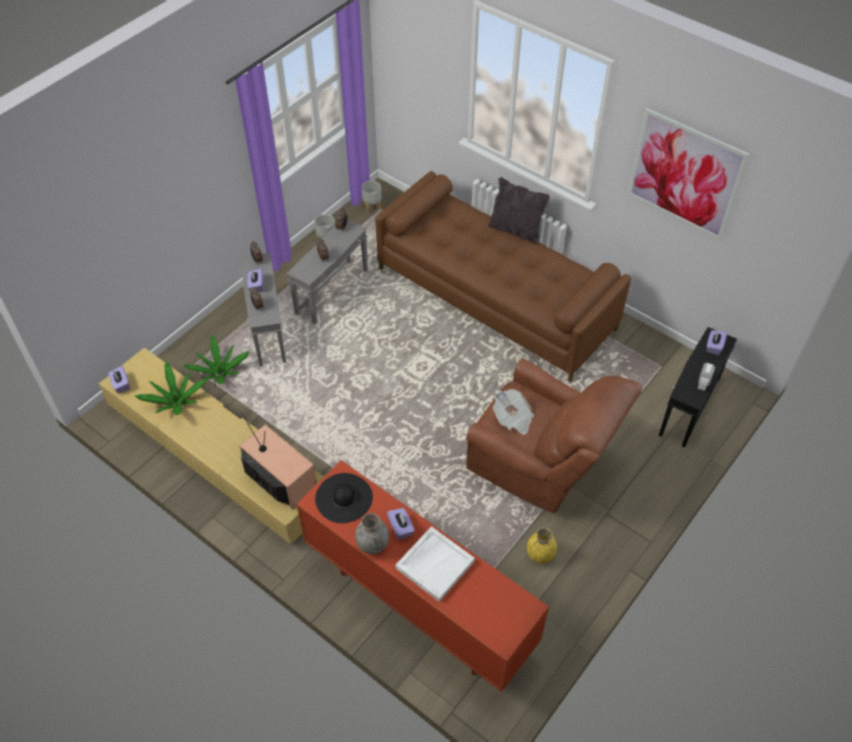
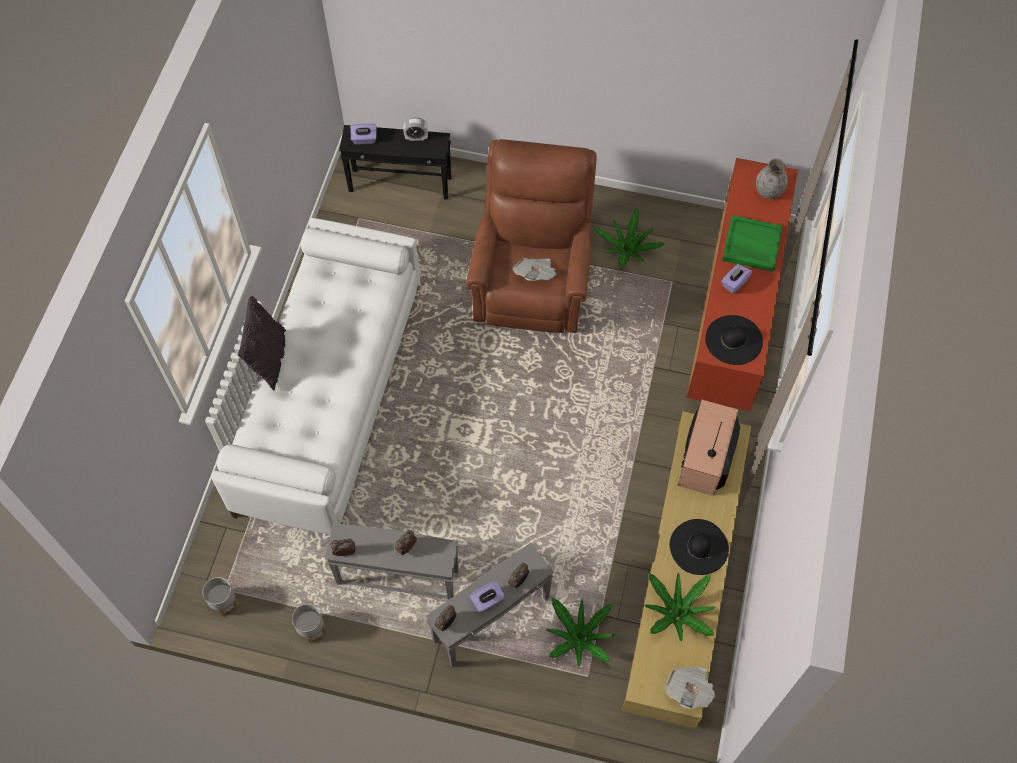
camera: 115 degrees left, 10 degrees up
(121, 384) = (689, 689): purple tissue box -> newspaper
(212, 437) = (698, 547): none -> black hat
(372, 544) = (763, 297): grey vase -> grey vase (769, 191)
(435, 564) = (751, 245): white tray -> green tray
(496, 299) = (330, 396): brown sofa -> white sofa
(540, 555) = (627, 250): yellow vase -> potted plant
(685, 174) = (267, 101): picture -> none

